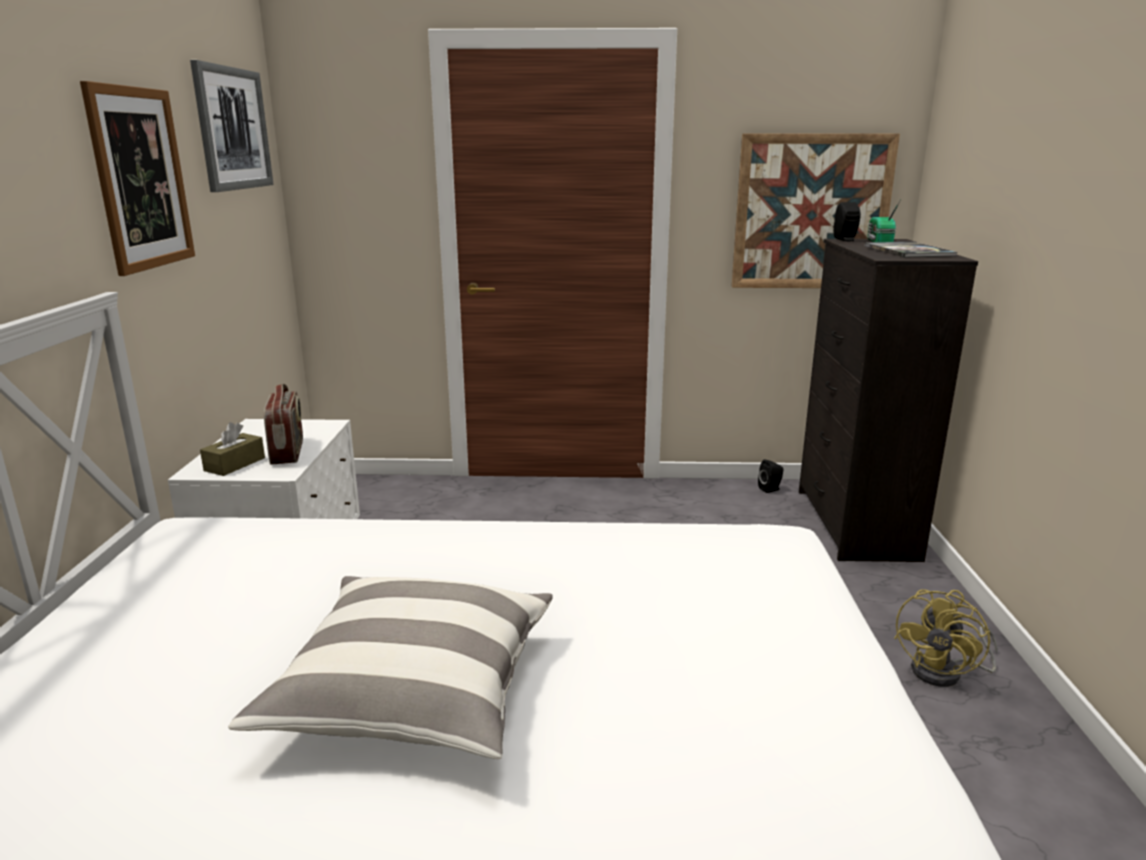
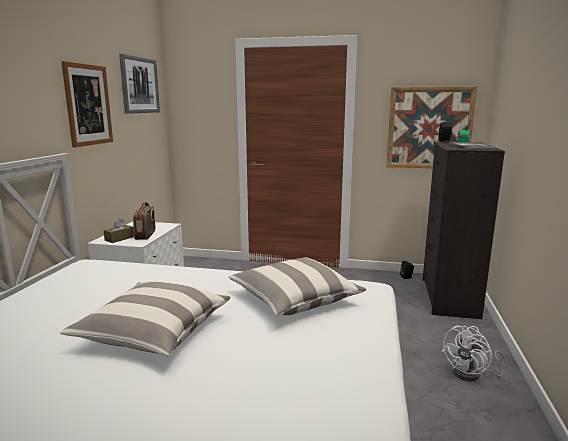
camera: 10 degrees right, 5 degrees down
(659, 581) = (294, 300): none -> pillow
(945, 672) = (472, 374): yellow fan -> white fan

